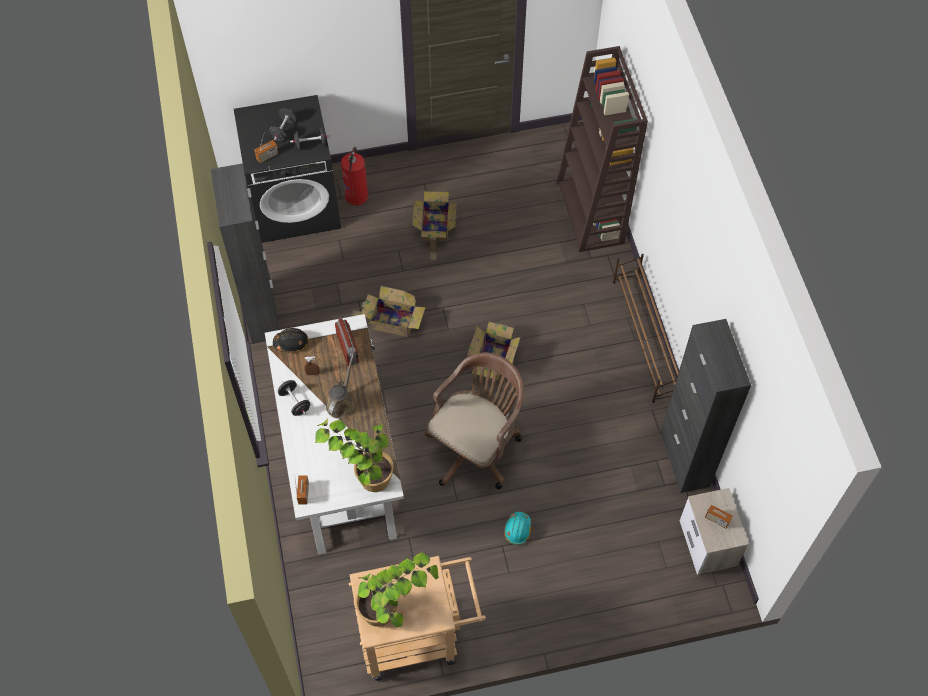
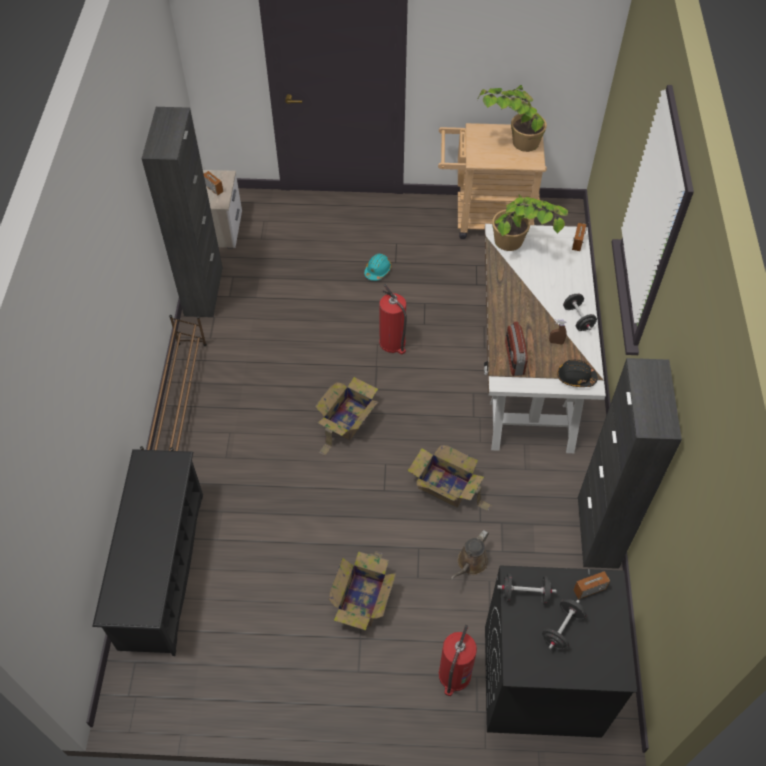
camera: 165 degrees left, 5 degrees down
(341, 403) = (530, 308): brown watering can -> brown watering can (470, 563)
(476, 446) = (392, 343): brown office chair -> fire extinguisher
(591, 213) = (162, 569): brown bookcase -> black shoe rack

